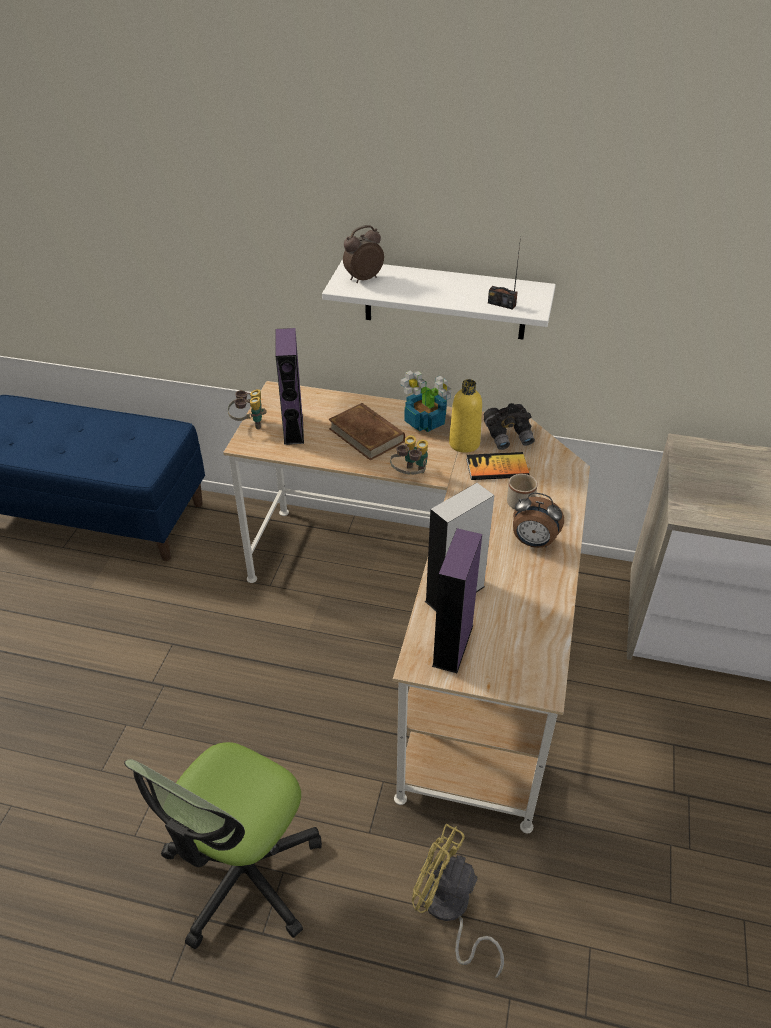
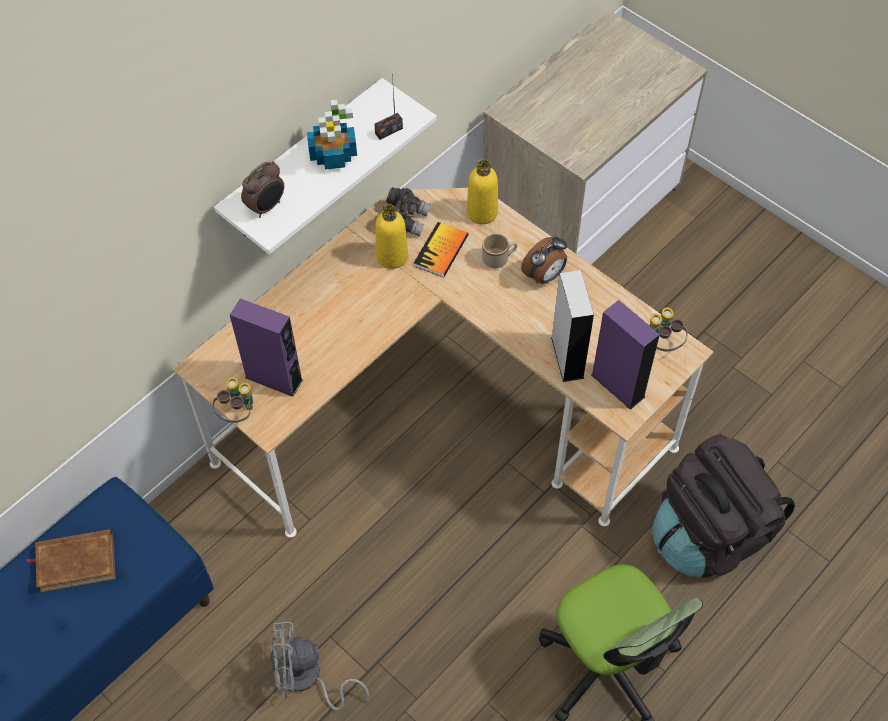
camera: 60 degrees left, 15 degrees up
(128, 646) = (307, 679): none -> grey fan
(363, 279) = (267, 207): alarm clock -> alarm clock turned 135 degrees counterclockwise
(366, 435) = (326, 323): brown book -> brown book (76, 562)
(410, 475) = (407, 317): binoculars -> binoculars (663, 343)
(426, 422) = (341, 269): potted plant -> potted plant (334, 154)
(448, 910) = (710, 534): yellow fan -> black backpack
(562, 476) = (482, 212): none -> yellow bottle

